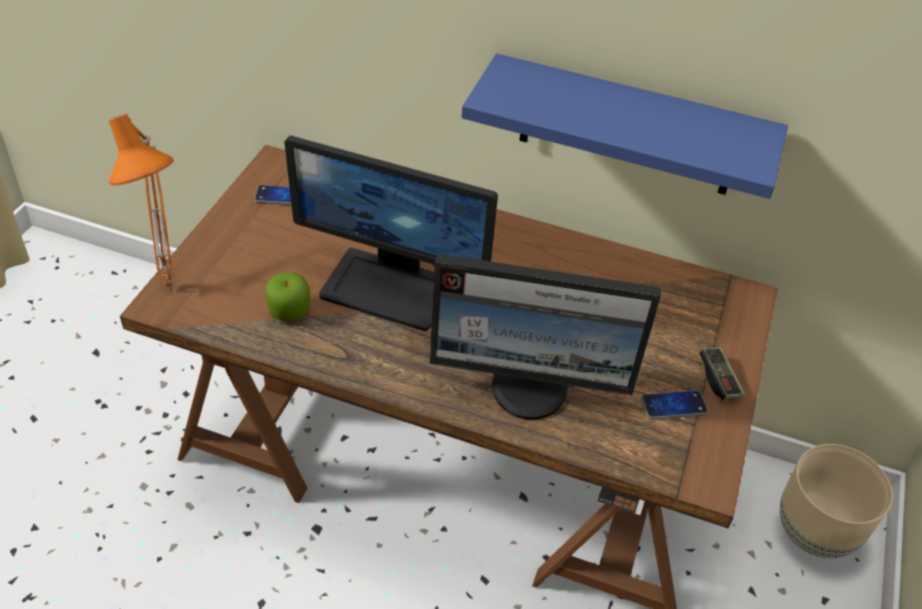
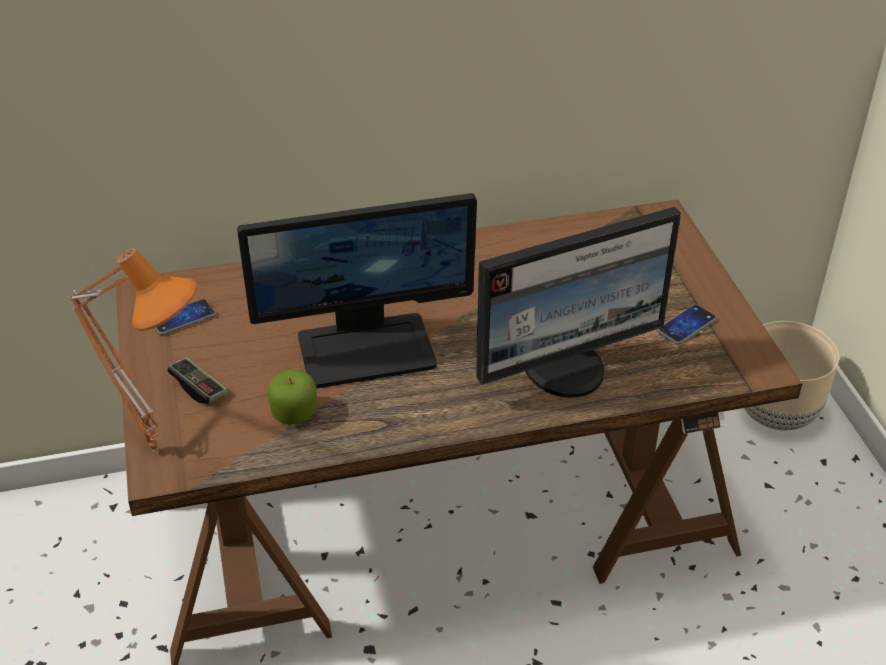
camera: 30 degrees left, 5 degrees down
(629, 127) = (511, 102): blue shelf -> none
(719, 380) = (701, 289): game controller -> game controller (199, 388)

